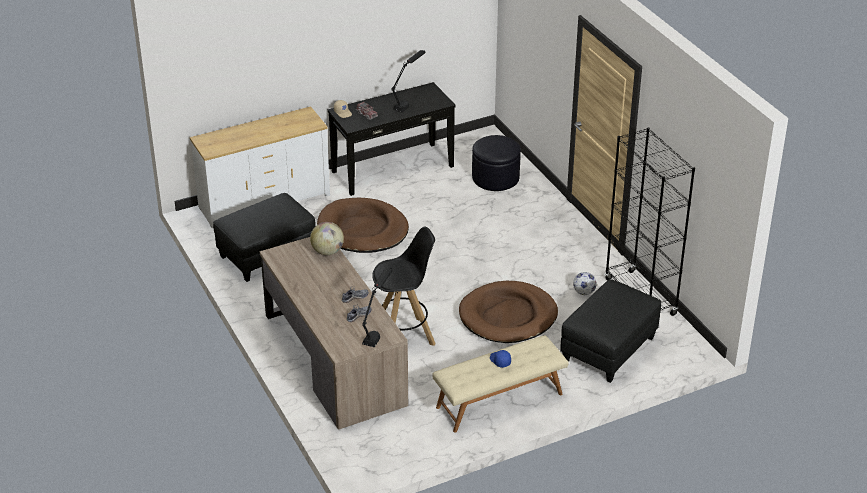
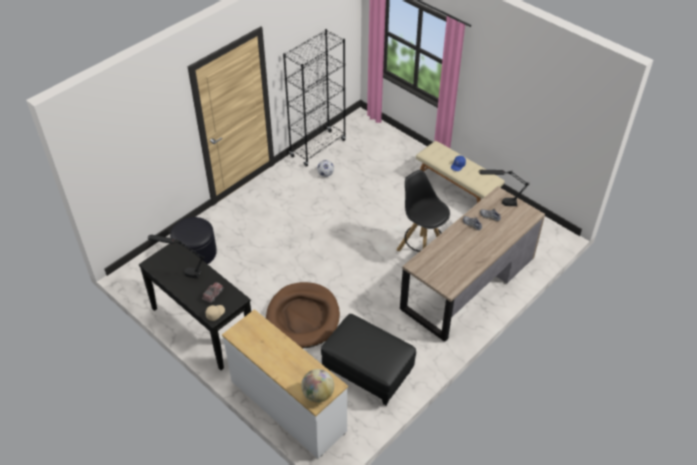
camera: 110 degrees left, 10 degrees up
(327, 251) = (427, 257): globe -> globe (318, 394)
(508, 316) = (370, 205): brown dog bed -> none
(609, 350) = (380, 152): black ottoman -> none

